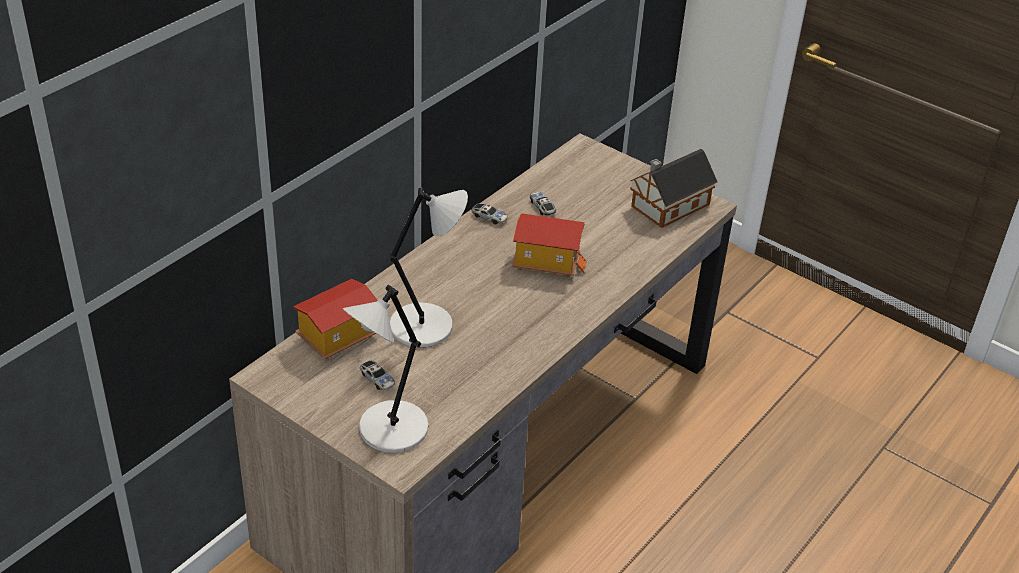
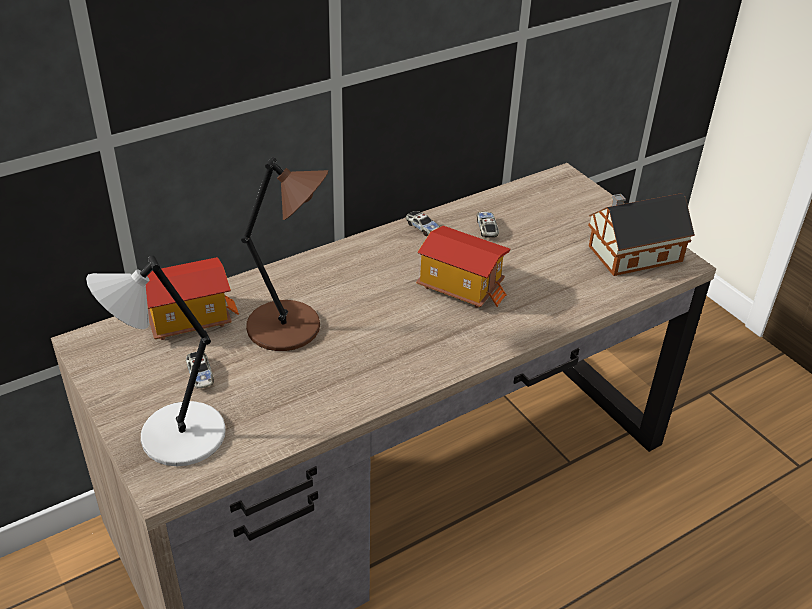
camera: 20 degrees right, 0 degrees up
(425, 326) = (288, 328): grey table lamp -> brown table lamp

